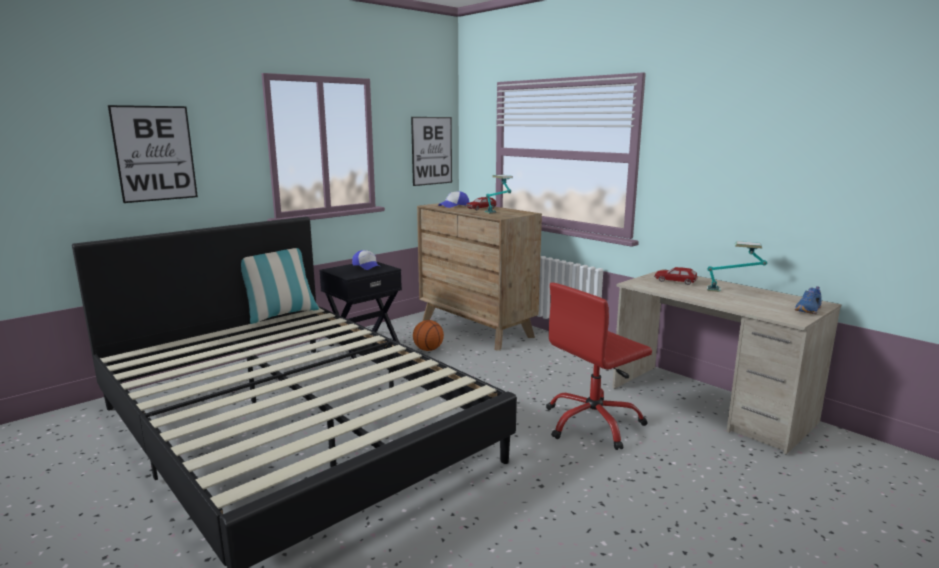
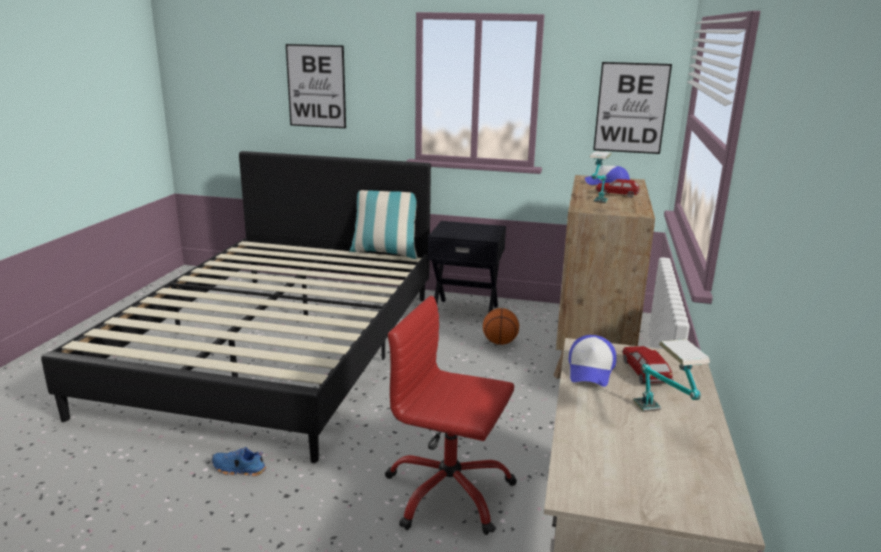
camera: 55 degrees right, 5 degrees up
(367, 266) = (481, 230): cap -> cap (591, 370)
(809, 310) = (656, 506): blue shoe -> blue shoe (238, 469)

